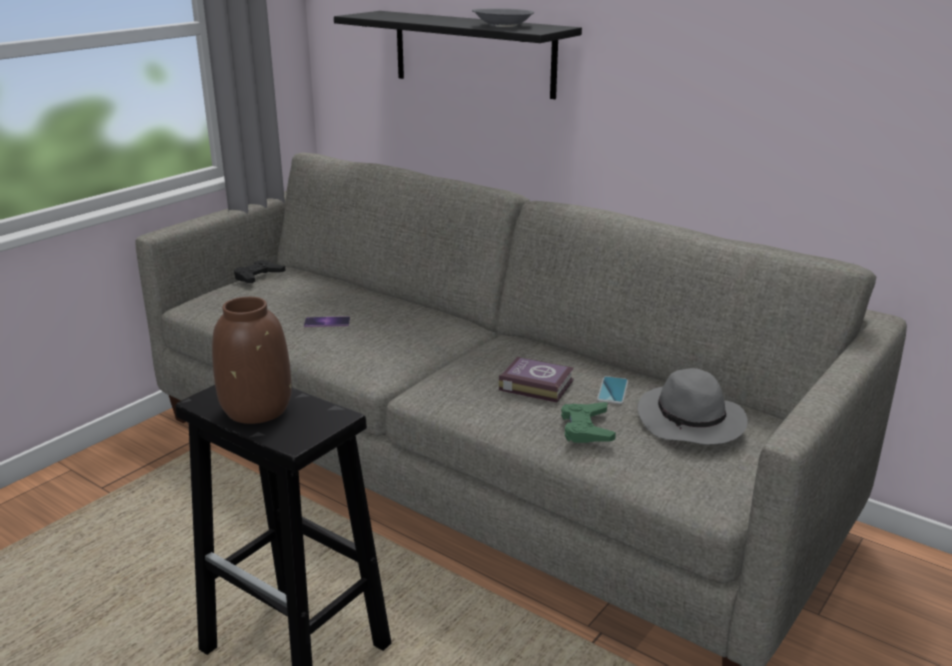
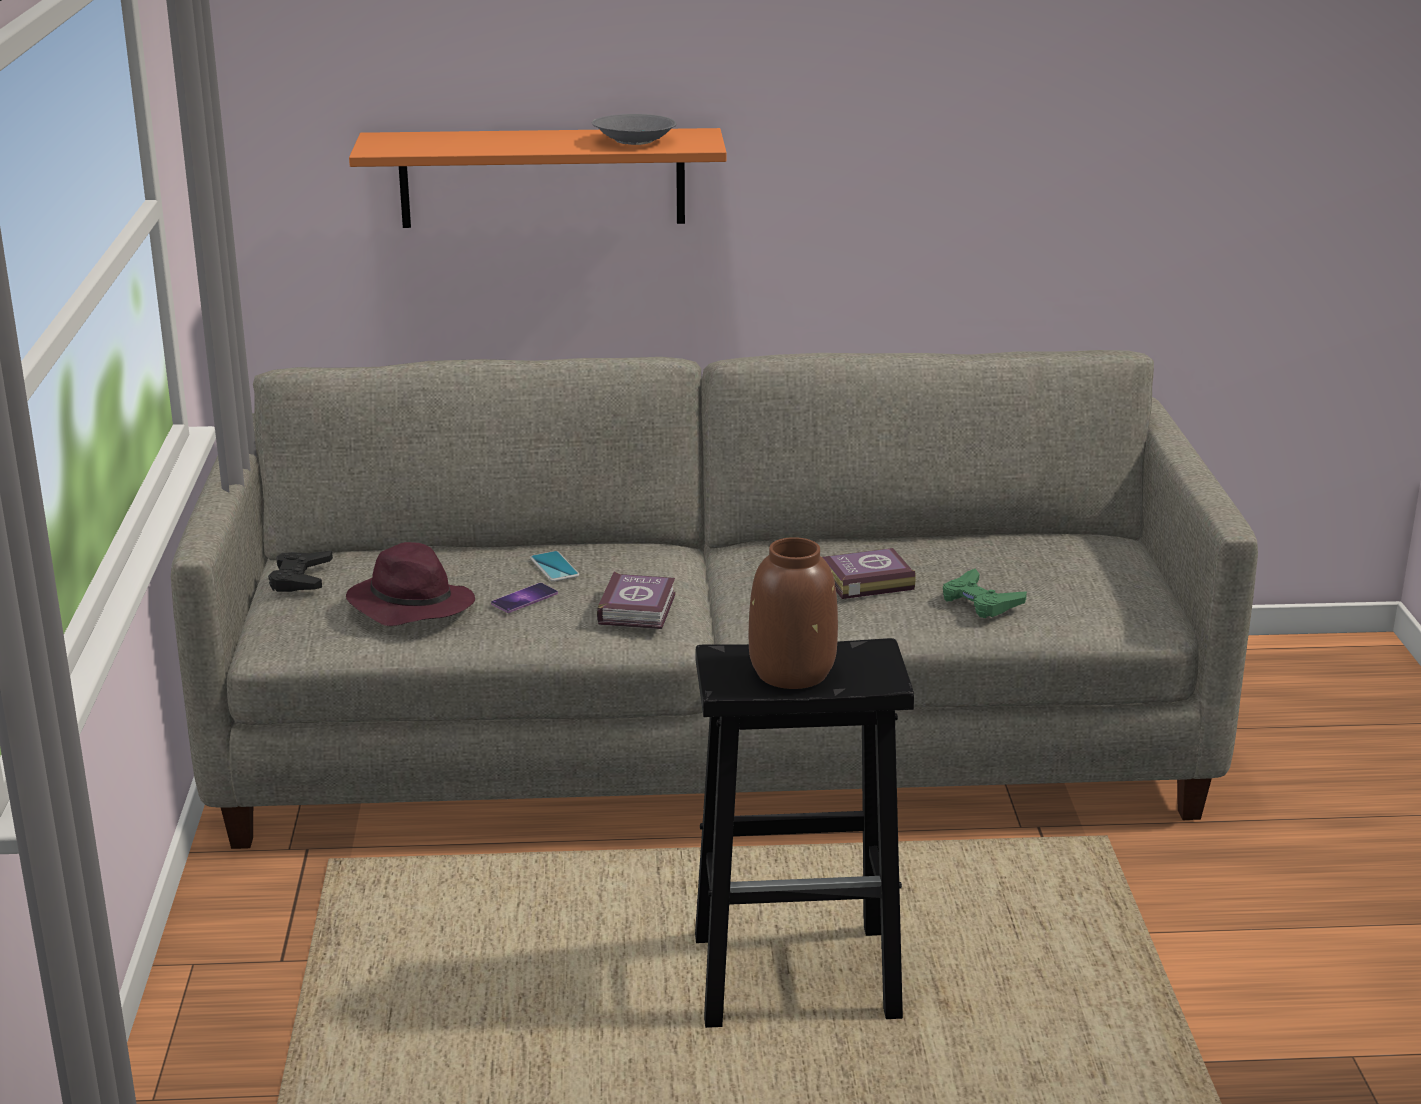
camera: 40 degrees left, 0 degrees up
(270, 306) = (409, 605): none -> purple hat
(375, 350) = (639, 608): none -> book
(473, 53) = (542, 178): black shelf -> orange shelf
(612, 391) = (945, 560): phone -> phone (554, 567)
(691, 422) = (1054, 562): grey hat -> none

